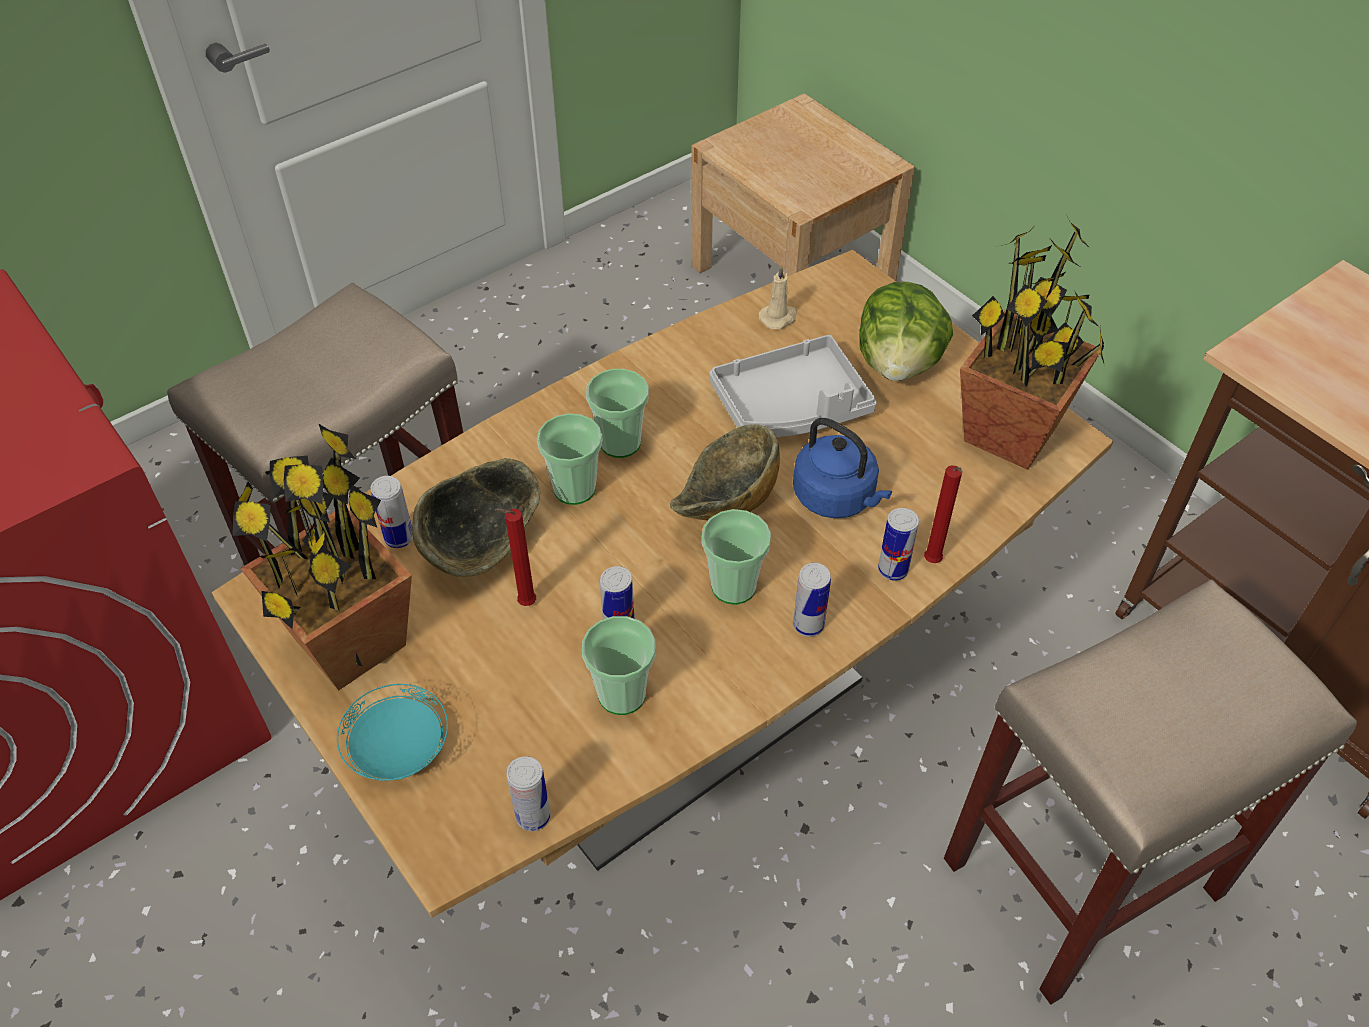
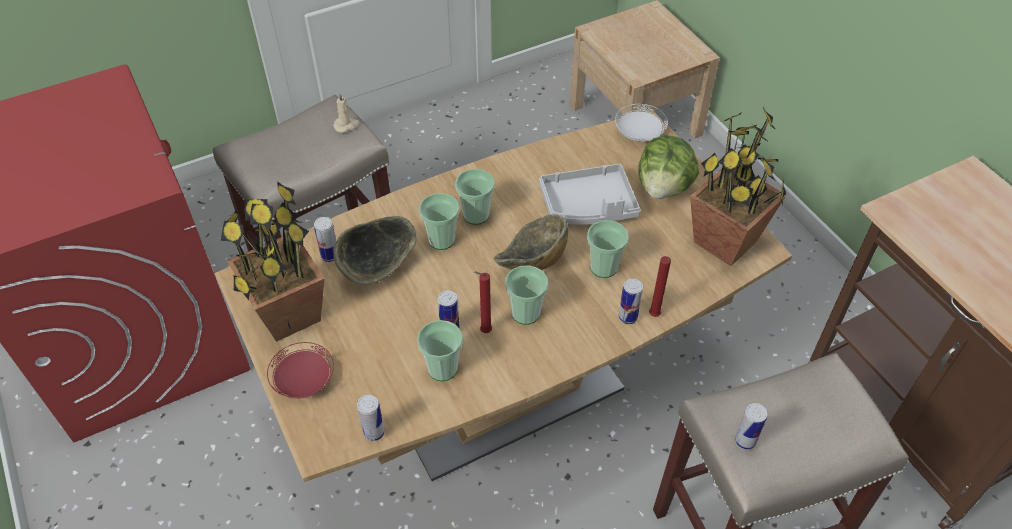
camera: 10 degrees right, 0 degrees up
(399, 749) = (304, 381): turquoise plate -> red plate
(524, 604) = (396, 306): red candle -> red candle (484, 331)
(779, 317) = (594, 148): beige candle -> beige candle (346, 125)
(808, 625) = (566, 344): can -> can (745, 441)
(837, 498) = (603, 267): blue kettle -> cup
(841, 287) = (638, 134): none -> white plate

